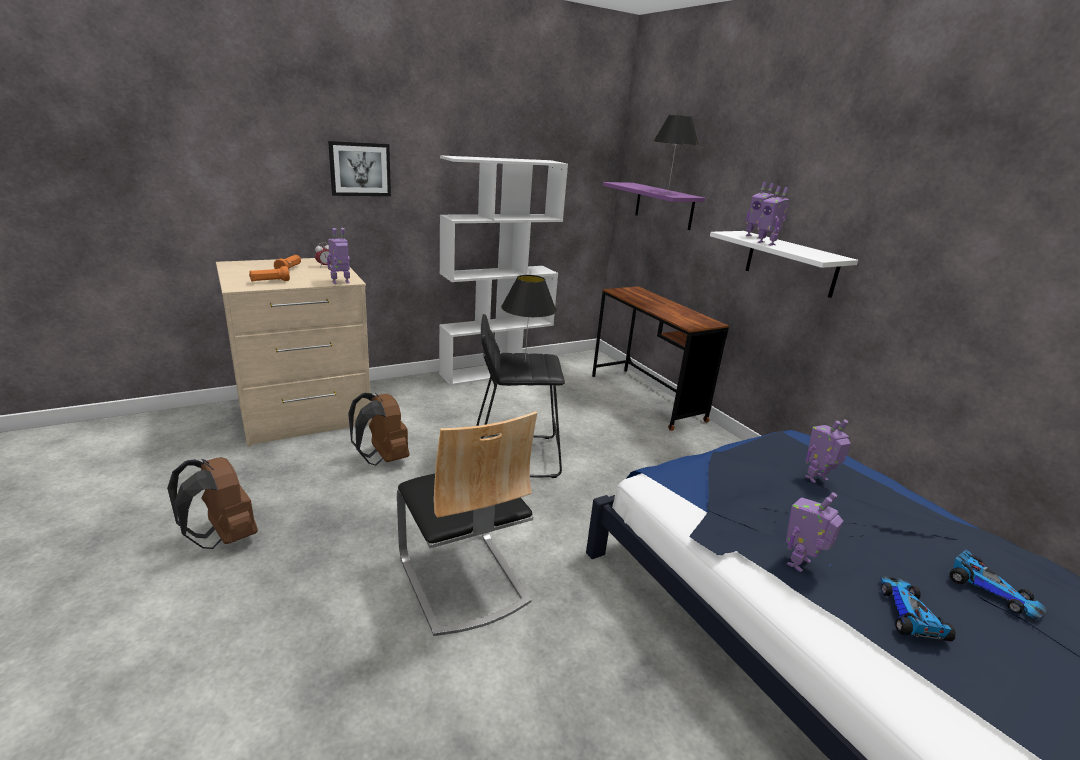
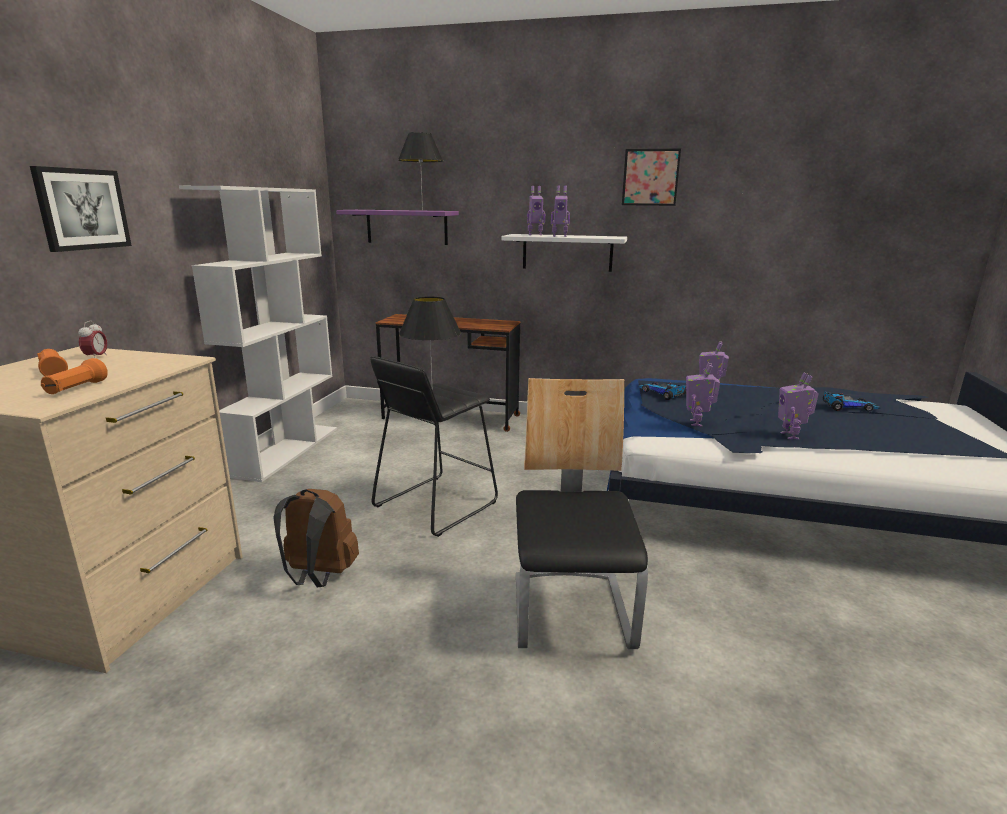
camera: 45 degrees left, 5 degrees down
(223, 537) = (283, 769): brown backpack -> none
(341, 282) = (183, 364): toy robot -> toy robot (697, 423)
(462, 579) = (572, 611): chair -> chair turned 105 degrees counterclockwise
(903, 190) = (650, 177): none -> picture
(908, 613) = (855, 431): toy car -> toy car (661, 393)

